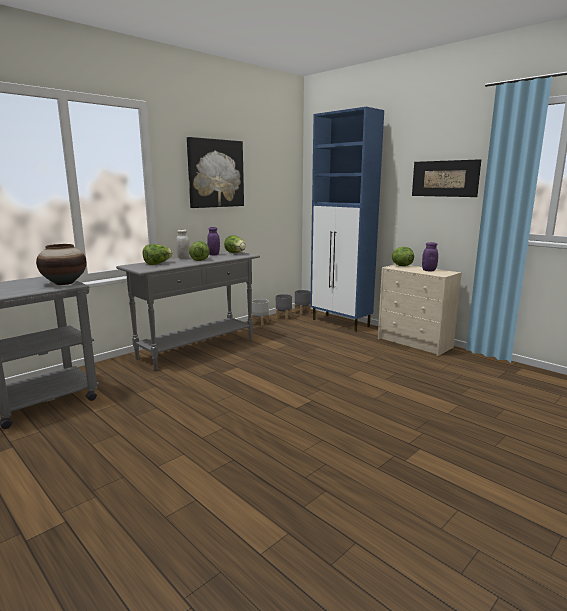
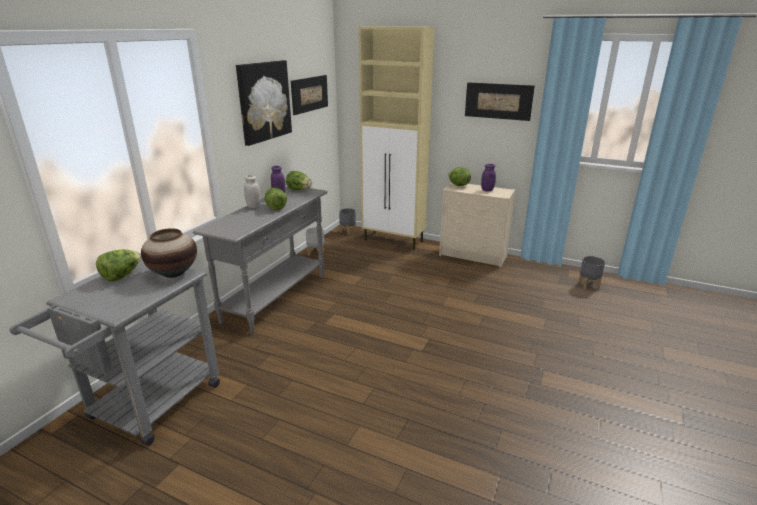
camera: 20 degrees left, 10 degrees up
(157, 264) = (237, 221): lettuce -> lettuce (122, 275)
(269, 176) = (309, 94): none -> picture
(283, 317) = (334, 241): grey planter -> grey planter (588, 285)
(341, 323) = (394, 240): blue cabinet -> beige cabinet

